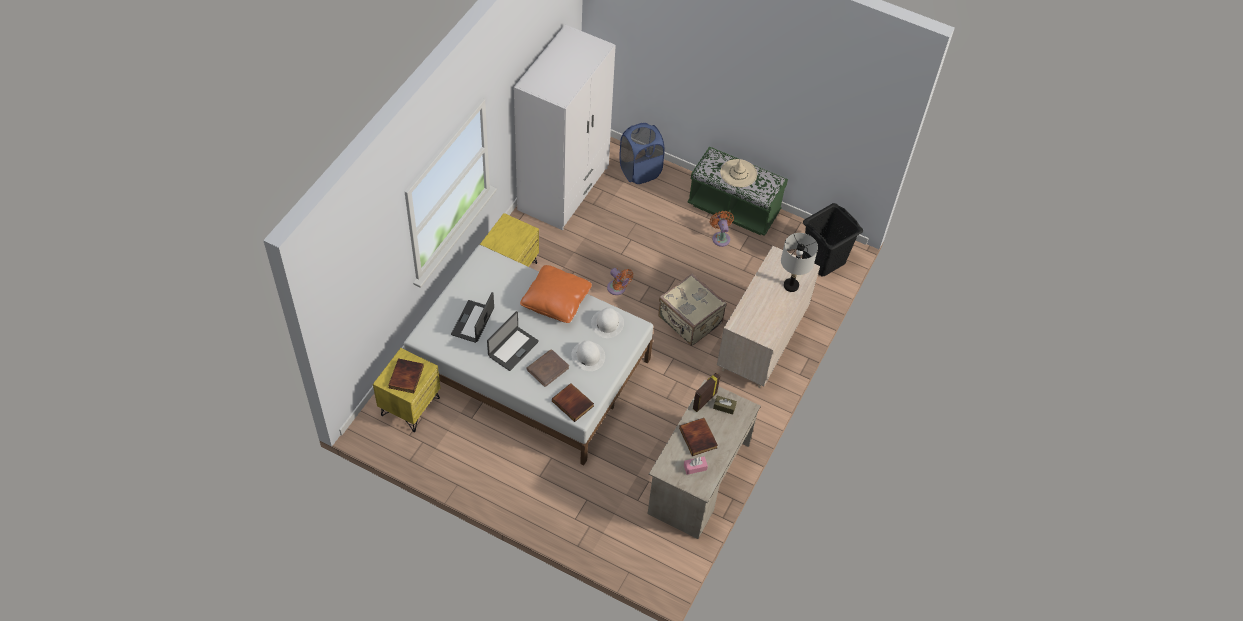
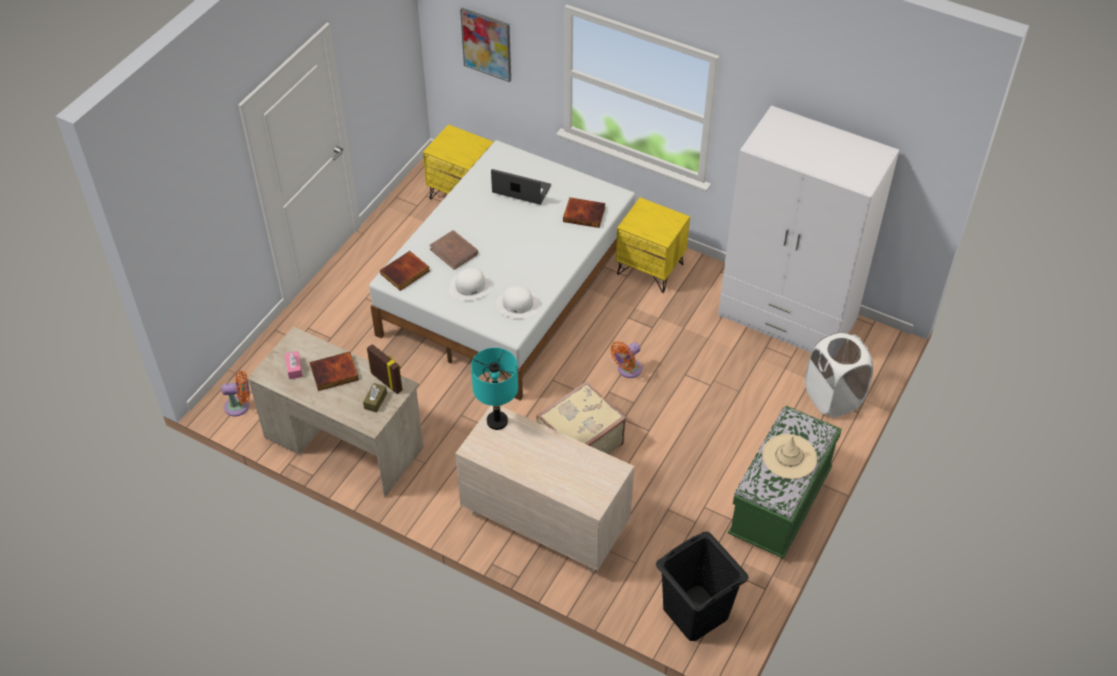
camera: 95 degrees right, 5 degrees down
(366, 296) = (486, 44): none -> picture
(405, 376) = (455, 146): book -> book (584, 214)
(512, 348) = (483, 222): laptop -> none
(556, 300) = (552, 258): orange pillow -> none
(640, 171) = (833, 398): blue laundry basket -> white laundry basket
(720, 237) = (724, 485): orange fan -> orange fan (239, 406)
(741, 324) = (497, 421): none -> turquoise table lamp
(791, 285) = (562, 482): grey table lamp -> none

